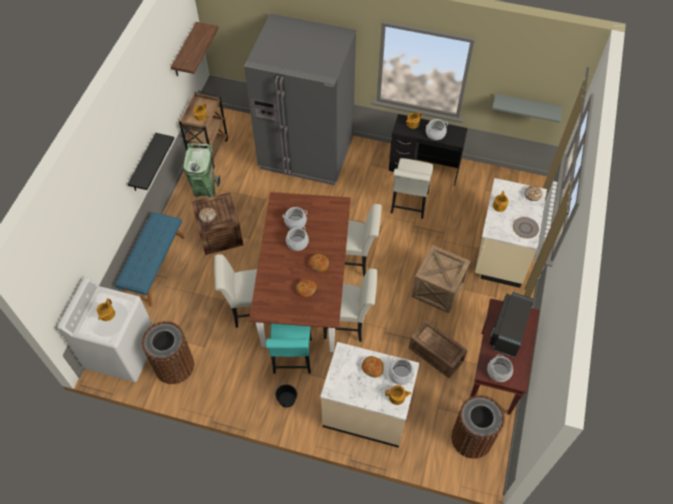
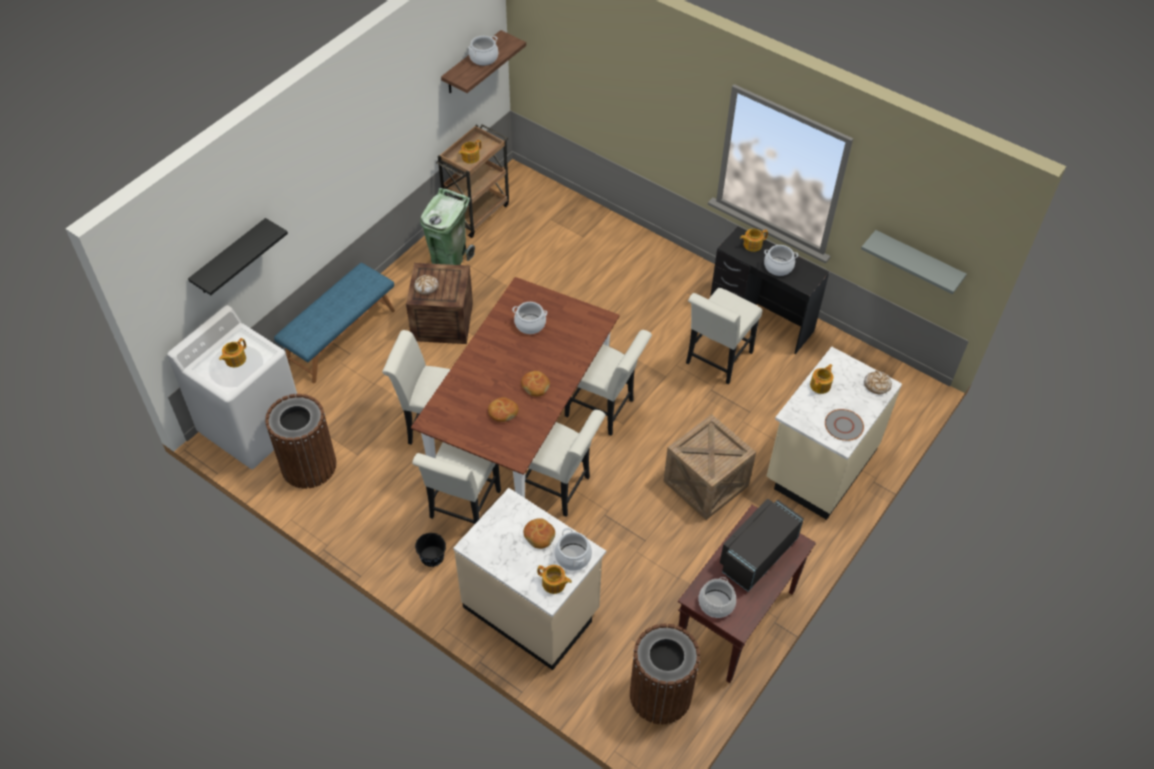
camera: 20 degrees right, 5 degrees down
(143, 164) = (363, 192): black shelf -> black shelf (230, 258)
(292, 359) = (462, 508): turquoise chair -> white chair
(297, 243) = (520, 351): cooking pot -> cooking pot (484, 58)
(306, 153) = (605, 251): grey fridge -> none
(436, 355) = (661, 569): crate -> none

